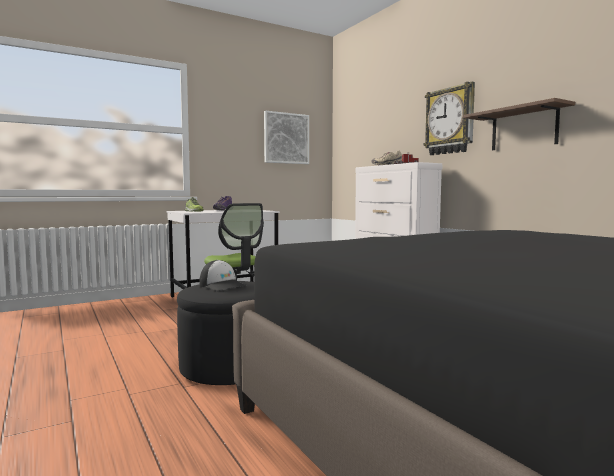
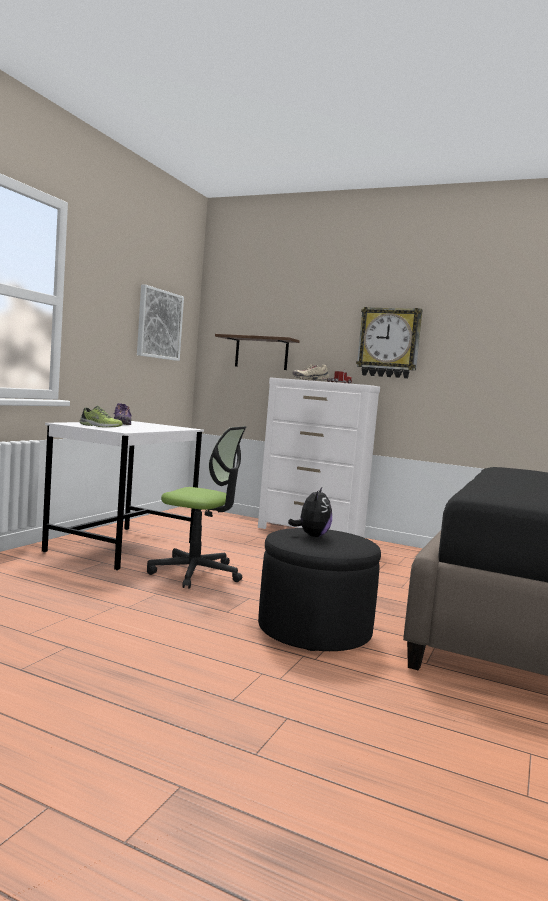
camera: 35 degrees left, 0 degrees up
(223, 285) = (311, 536): cap -> plush toy
(524, 129) = (474, 366): brown shelf -> brown shelf (261, 353)

